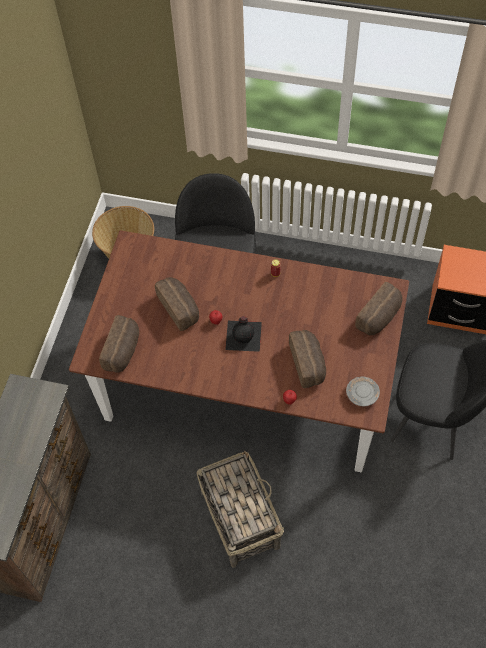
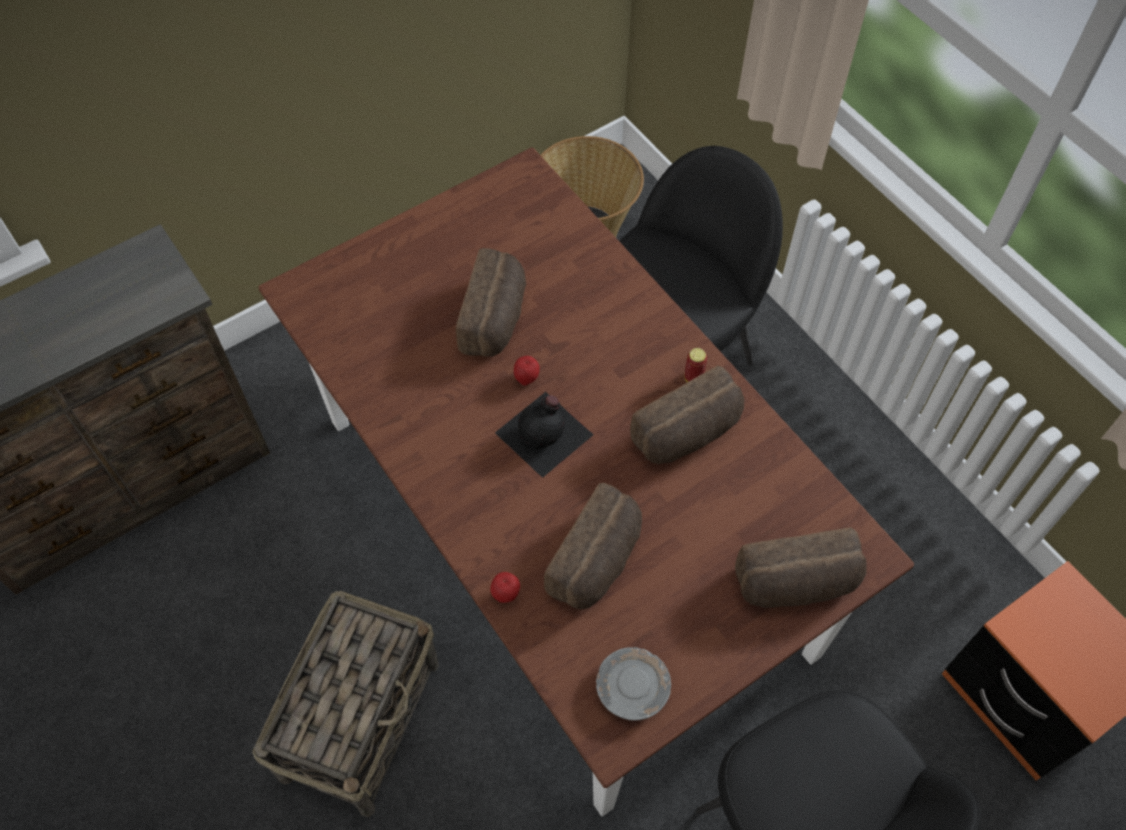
camera: 40 degrees right, 0 degrees up
(123, 351) = (353, 318): bread -> bread (688, 434)

